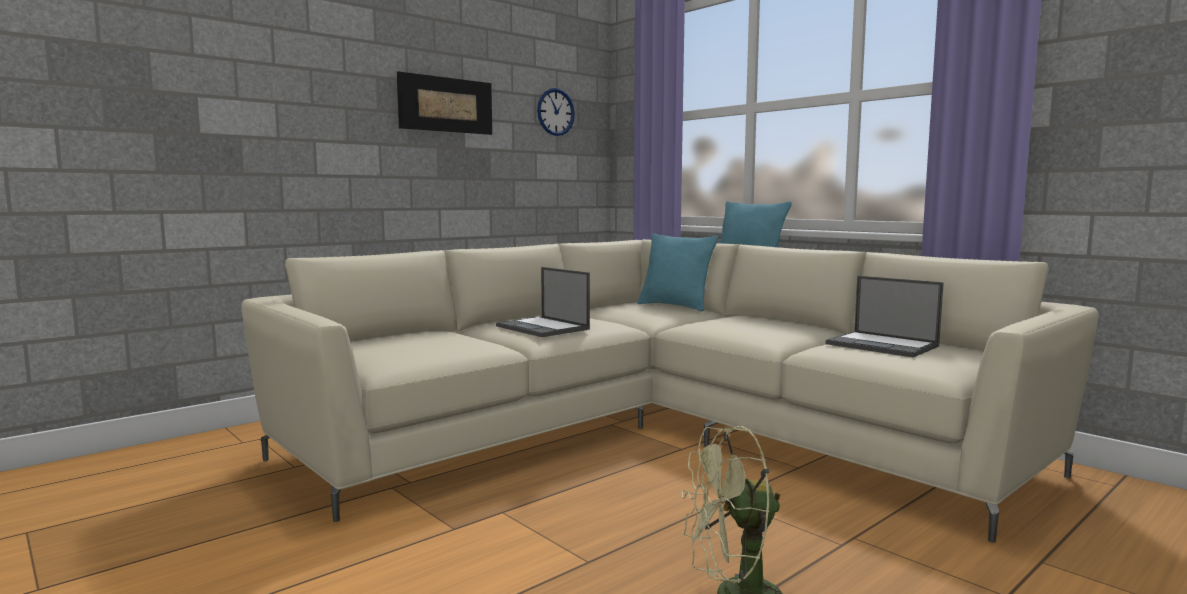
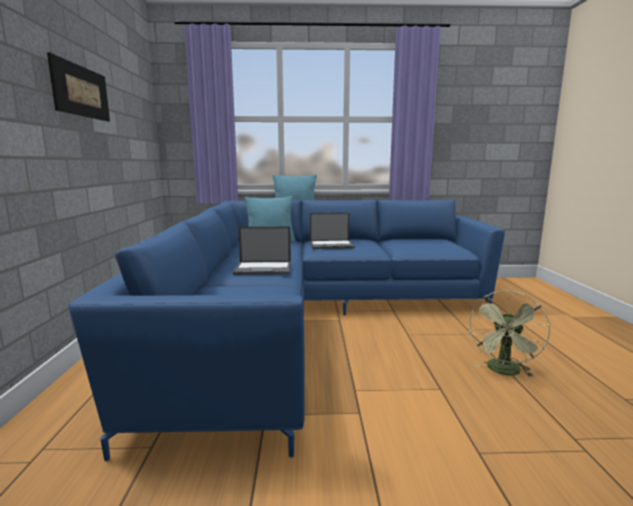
camera: 50 degrees left, 5 degrees up
(555, 112) = (135, 106): wall clock -> none
(649, 434) = (309, 318): beige sofa -> blue sofa
(883, 345) = (415, 243): laptop -> laptop (332, 245)

